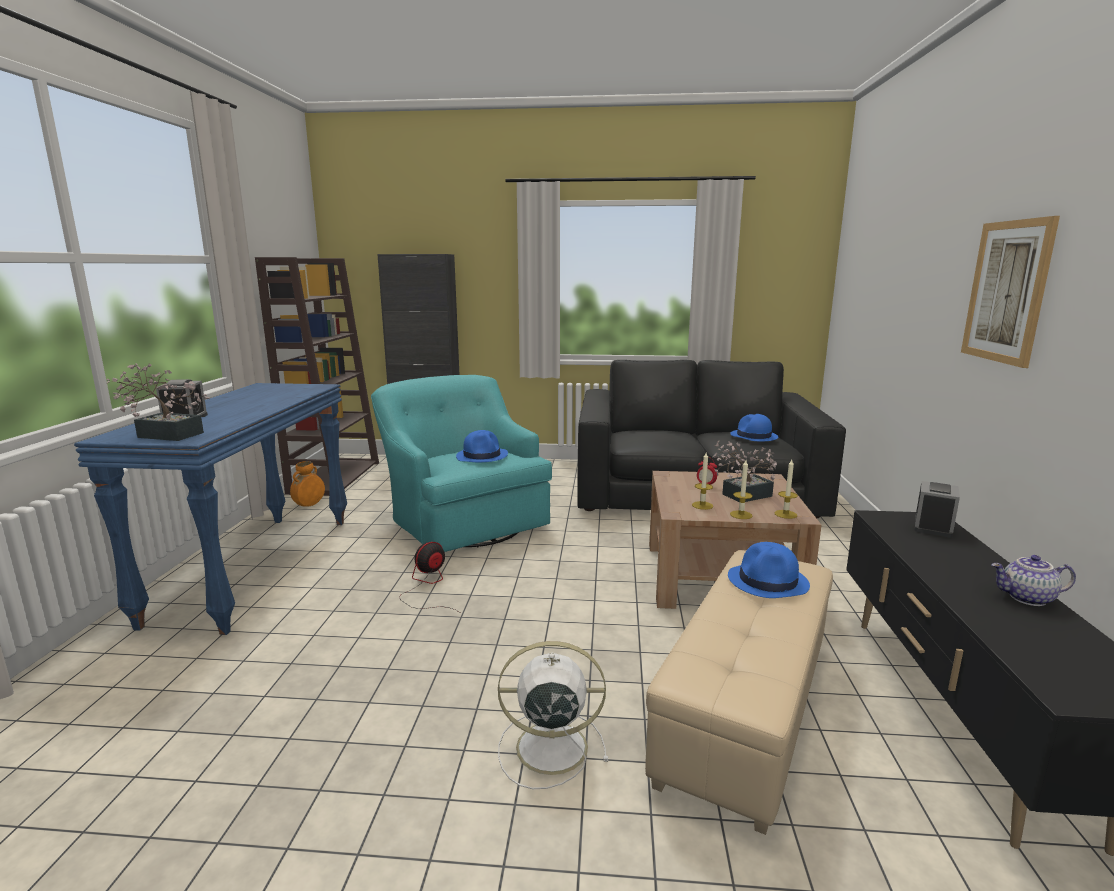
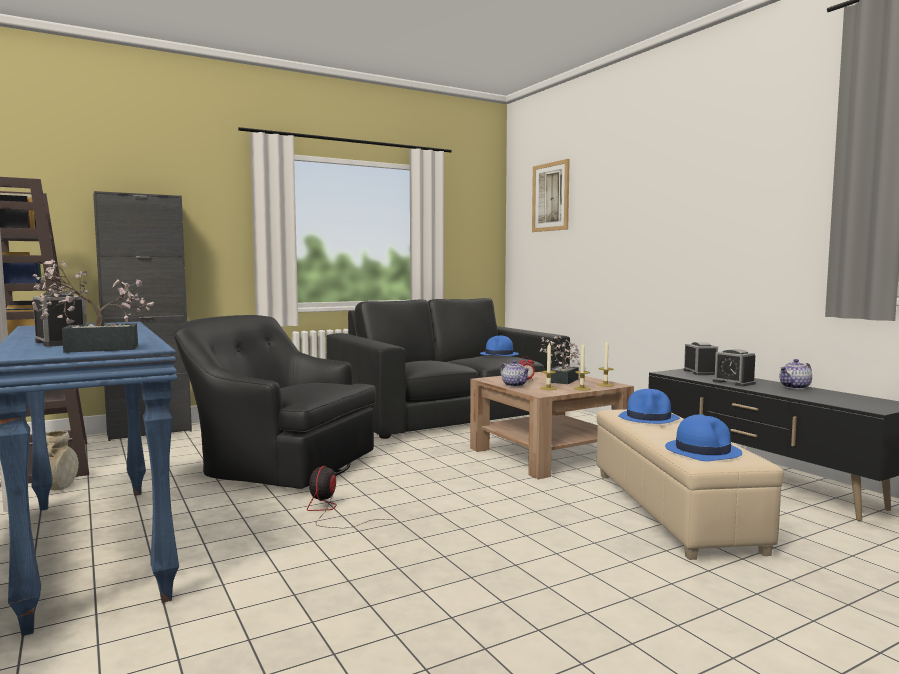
camera: 35 degrees left, 10 degrees down
(309, 505) = (60, 488): orange vase -> beige vase
(464, 520) = (279, 465): turquoise armchair -> black armchair
(482, 456) = (314, 385): blue hat -> blue hat (702, 451)
(548, 747) = (600, 565): white fan -> none
(676, 491) = (515, 385): none -> teapot
(938, 561) = (733, 382): none -> alarm clock
(1007, 291) = (696, 220): picture -> picture (550, 197)

